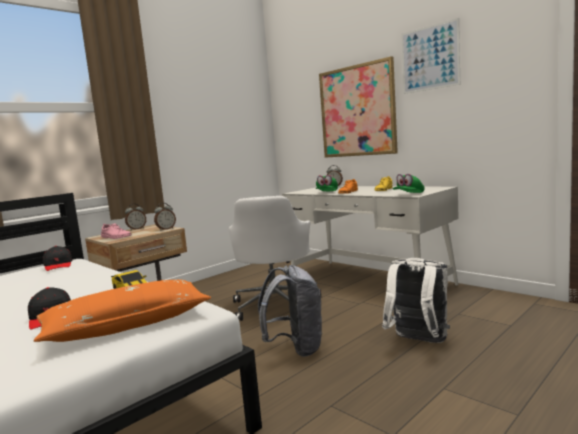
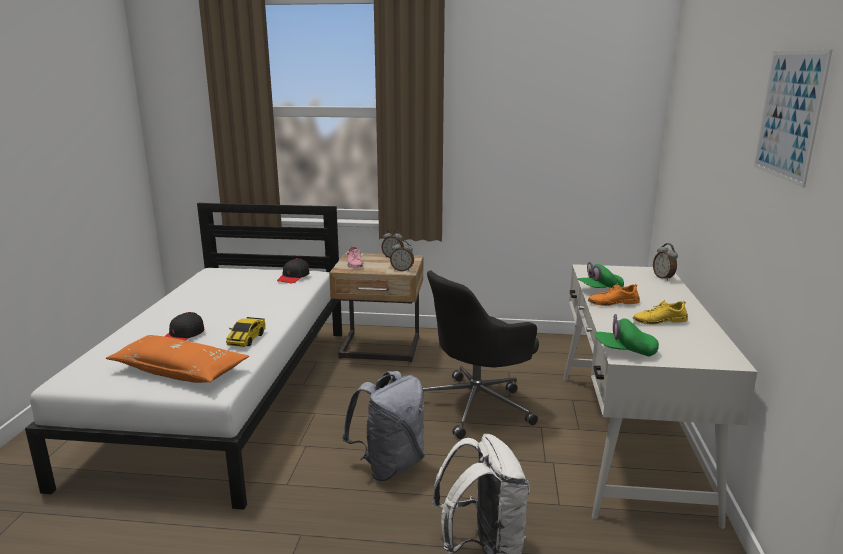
camera: 50 degrees right, 10 degrees up
(275, 304) = (477, 405): white office chair -> black office chair
(357, 111) = (715, 167): picture -> none

